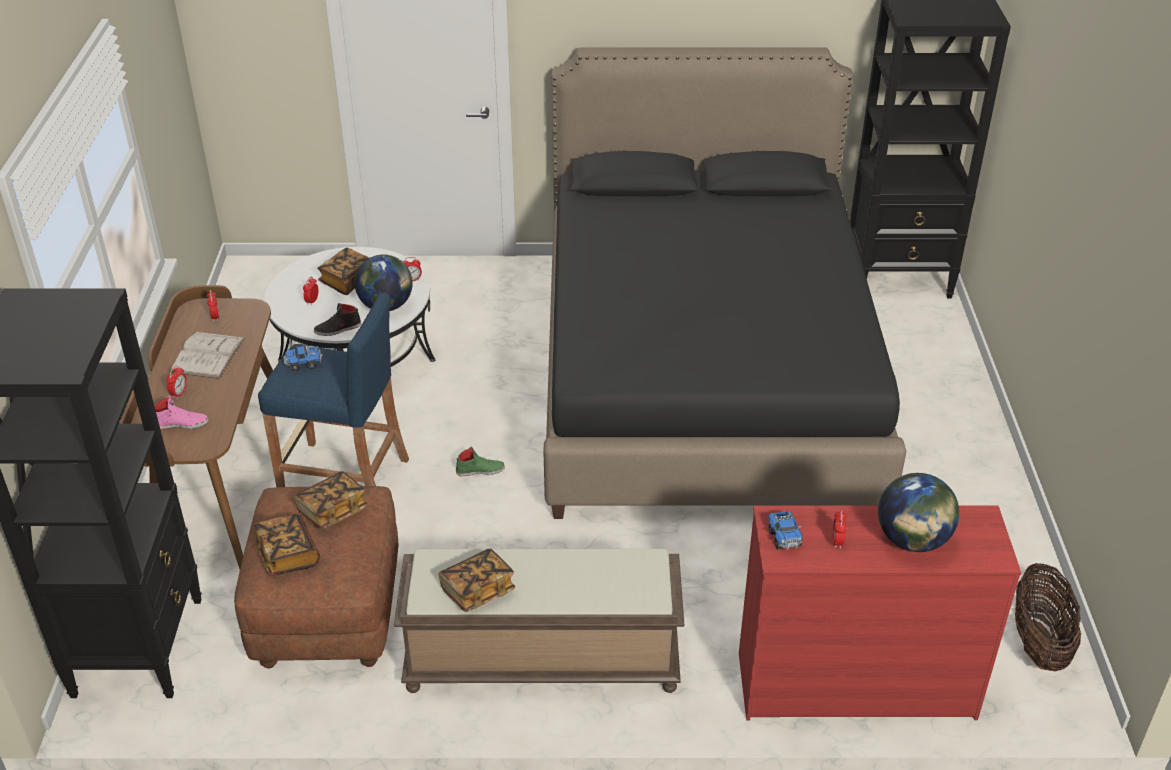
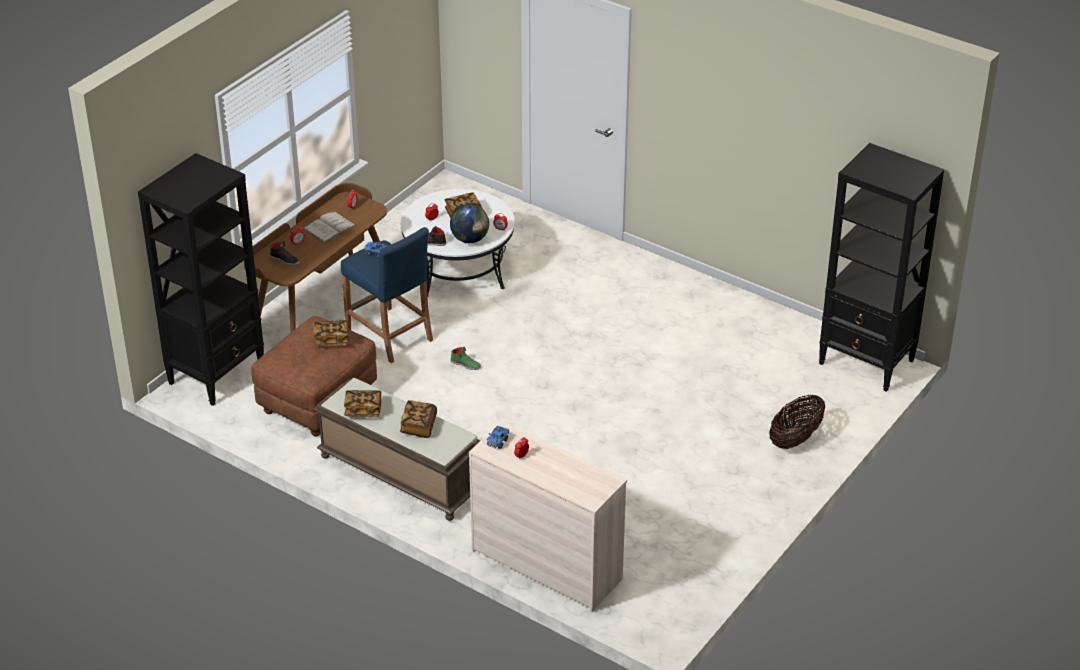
camera: 35 degrees right, 0 degrees up
(181, 423) = (285, 259): pink shoe -> black shoe
(288, 555) = (291, 352): book -> book (418, 426)
(702, 375) = (656, 367): black bed -> none
(854, 685) = (547, 564): red dresser -> beige dresser
(912, 540) = (559, 473): globe -> none
(1038, 642) = (675, 597): basket -> basket (795, 439)

